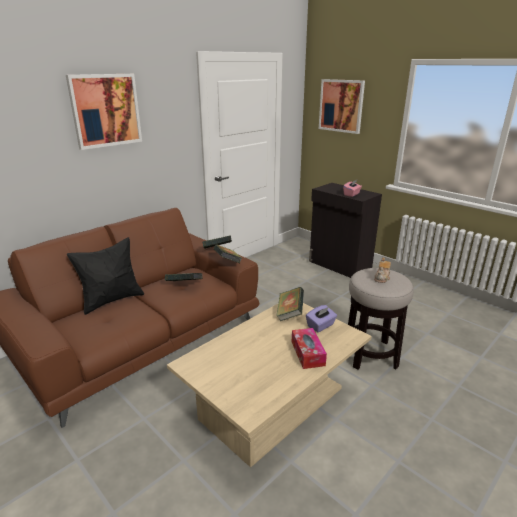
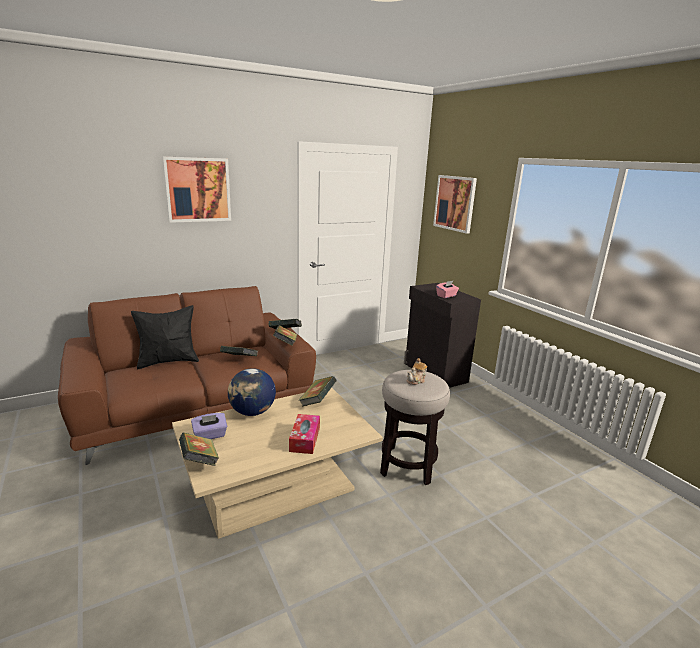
camera: 15 degrees right, 5 degrees down
(227, 399) = (199, 461): none -> book
(238, 337) = (252, 412): none -> globe
(321, 325) = (338, 418): purple tissue box -> purple tissue box (210, 435)

